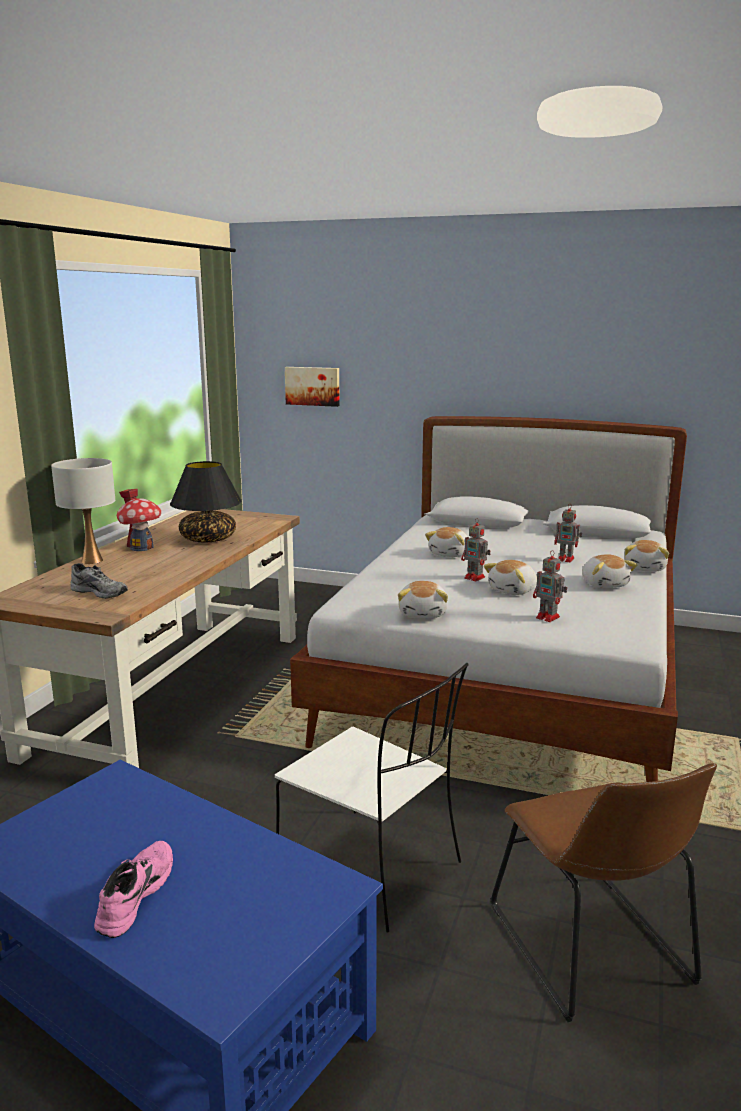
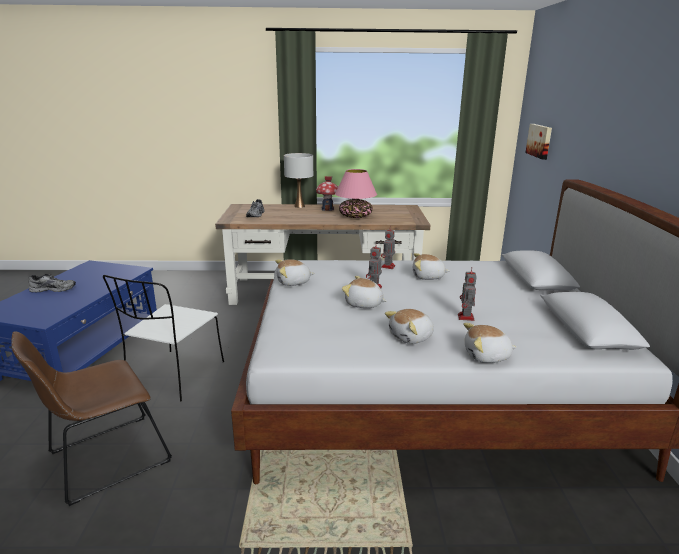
camera: 70 degrees right, 5 degrees up
(133, 895) = (54, 289): pink shoe -> grey shoe
(208, 539) = (355, 216): black table lamp -> pink table lamp
(549, 617) = (309, 319): toy robot -> toy robot (388, 267)

